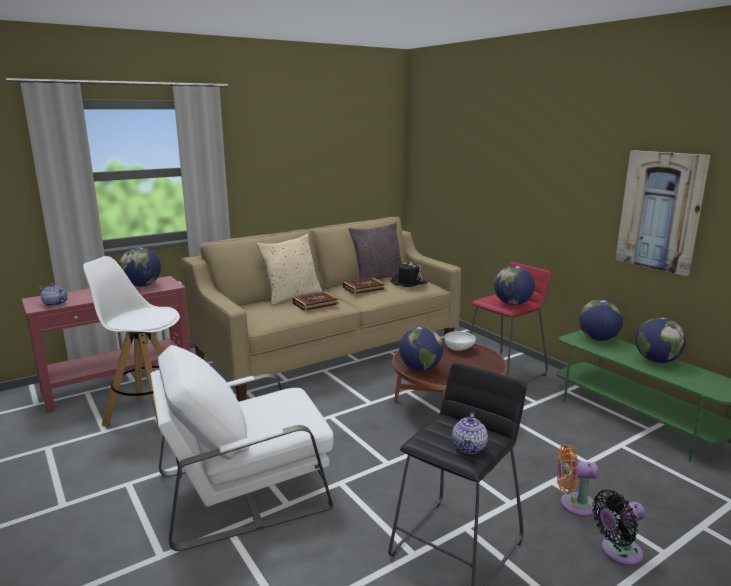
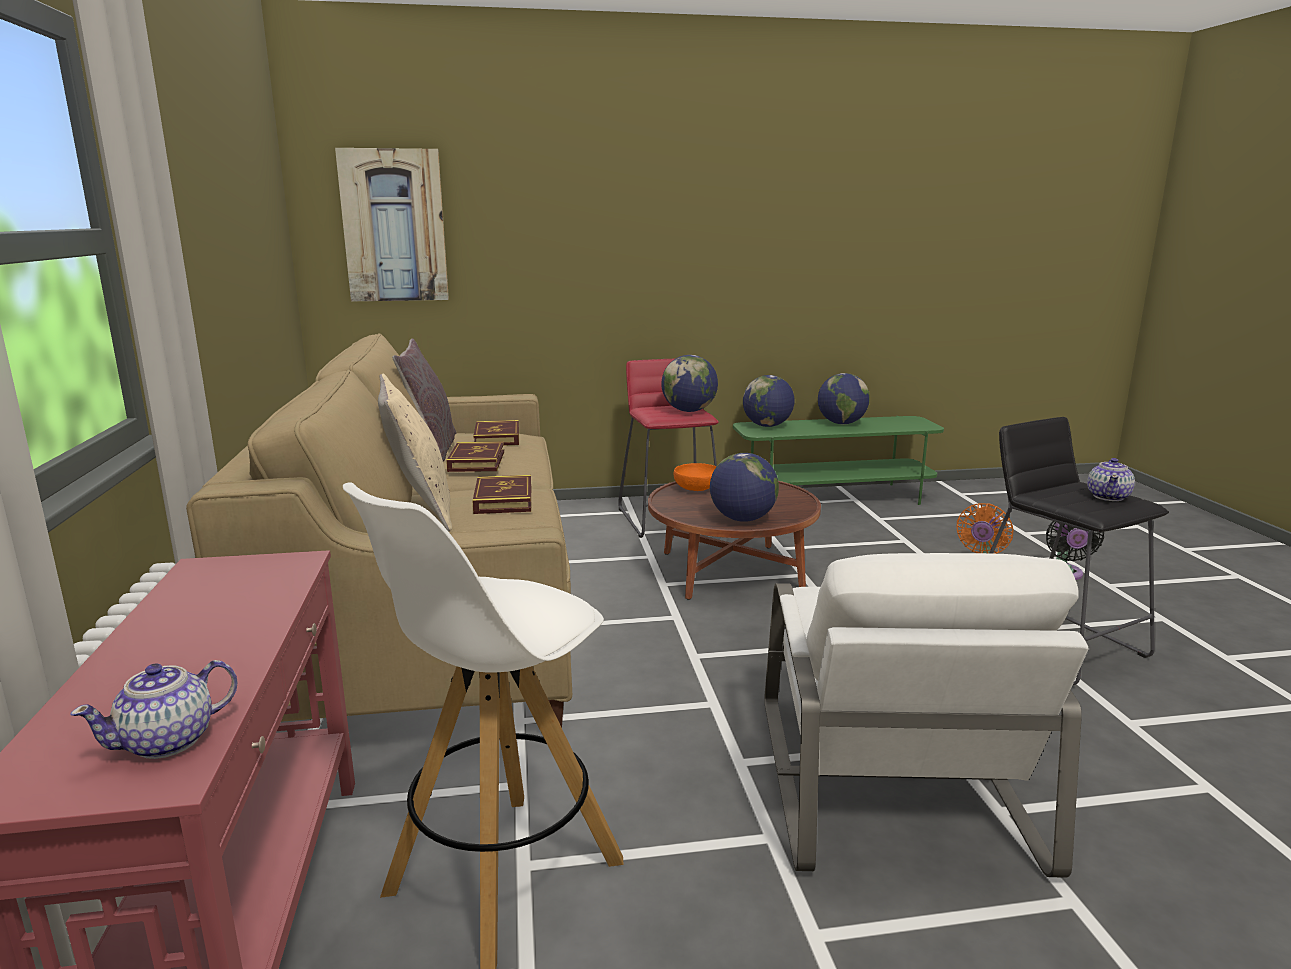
camera: 65 degrees left, 0 degrees up
(142, 285) = (214, 595): globe -> none
(408, 283) = (497, 437): black hat -> book
(459, 349) = (697, 488): white bowl -> orange bowl
(469, 447) = (1108, 496): teapot -> teapot turned 75 degrees clockwise
(660, 211) = (803, 255): picture -> picture (394, 226)

